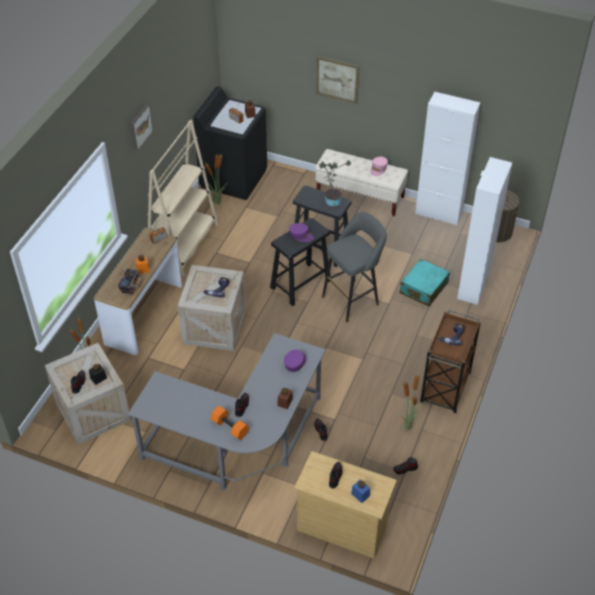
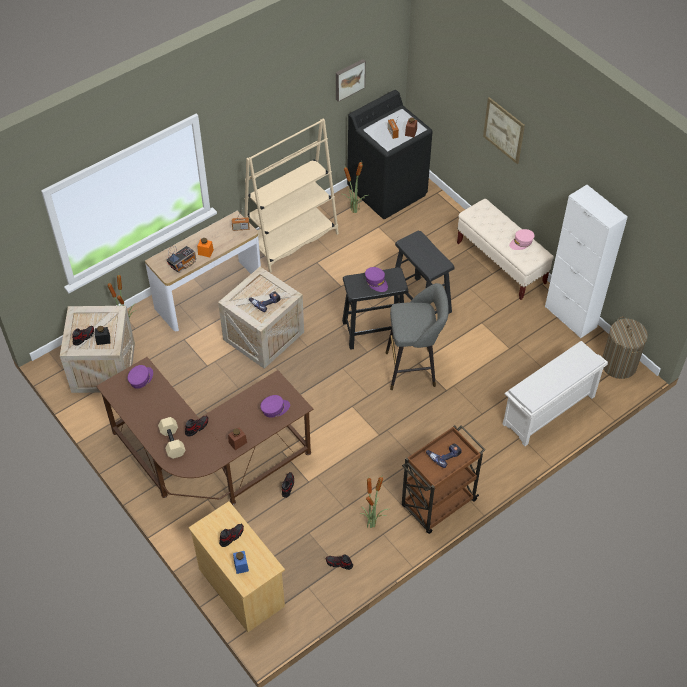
camera: 30 degrees right, 5 degrees up
(139, 126) = (258, 109): picture -> picture (349, 79)
(163, 390) = (141, 379): none -> purple cap
(231, 427) = (173, 442): orange dumbbell -> beige dumbbell
(240, 444) = (207, 461): grey desk -> brown desk
(331, 199) = (434, 256): potted plant -> none
(423, 288) = (493, 390): turquoise suitcase -> none
(473, 286) = (548, 411): white cabinet -> white shoe rack

